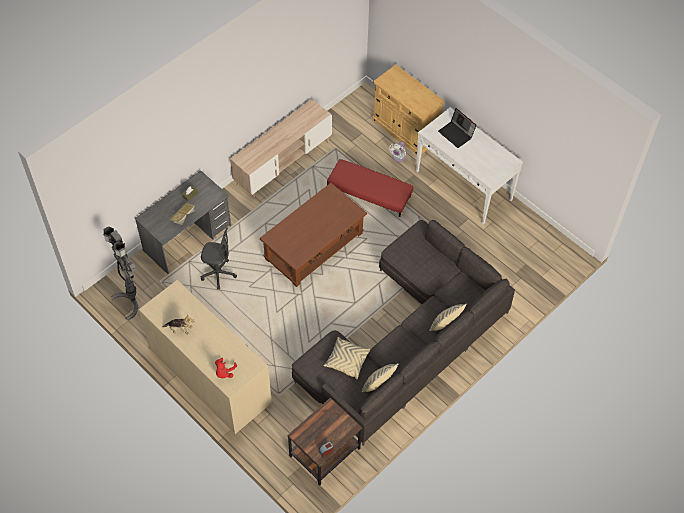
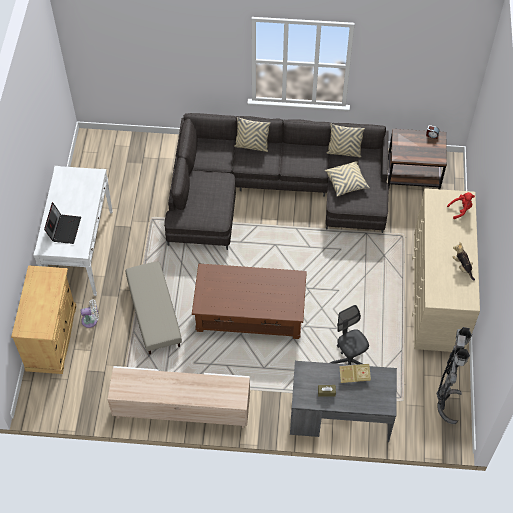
camera: 130 degrees left, 0 degrees up
(369, 193) = (154, 313): red ottoman -> beige ottoman

